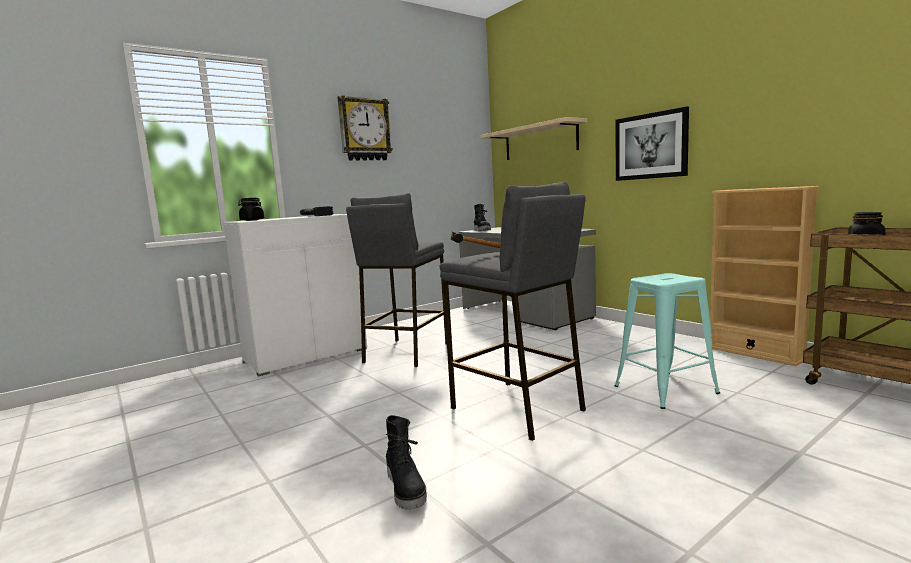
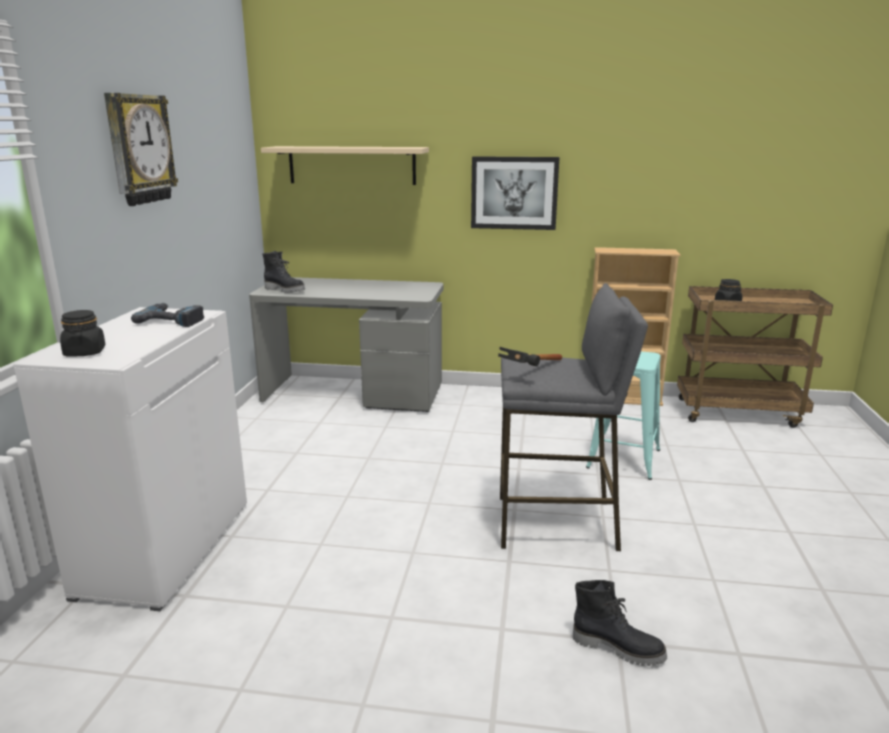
camera: 45 degrees left, 10 degrees up
(405, 352) = (313, 494): grey stool -> none

